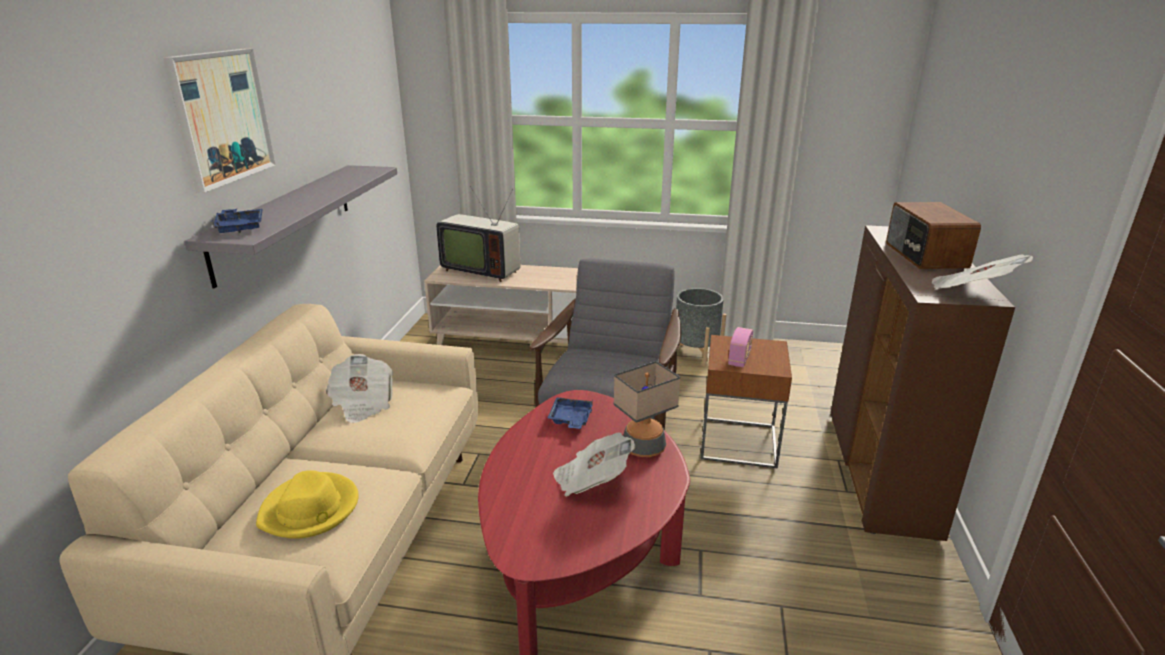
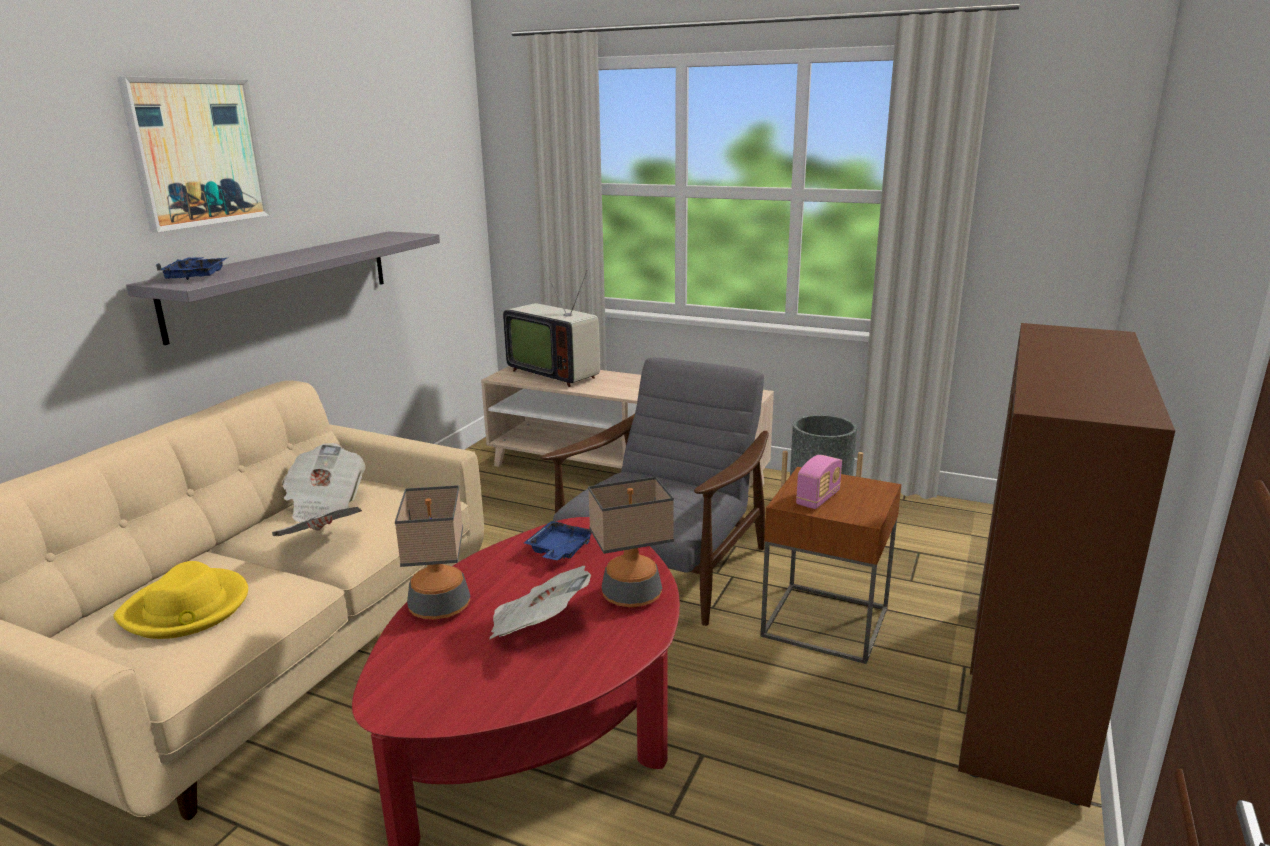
camera: 15 degrees right, 5 degrees down
(510, 477) = (440, 607): none -> table lamp
(924, 256) = (1079, 360): radio -> none
(971, 293) = (1113, 408): newspaper -> newspaper (320, 544)

